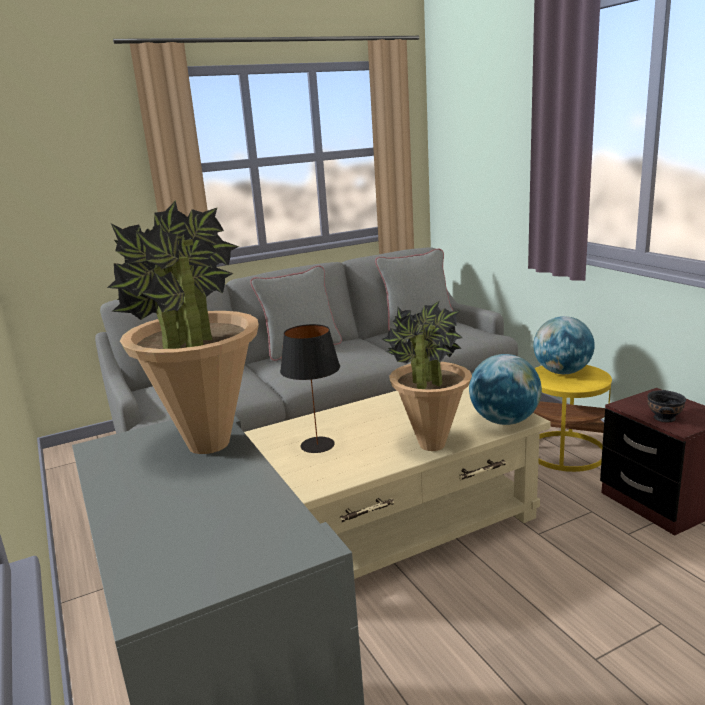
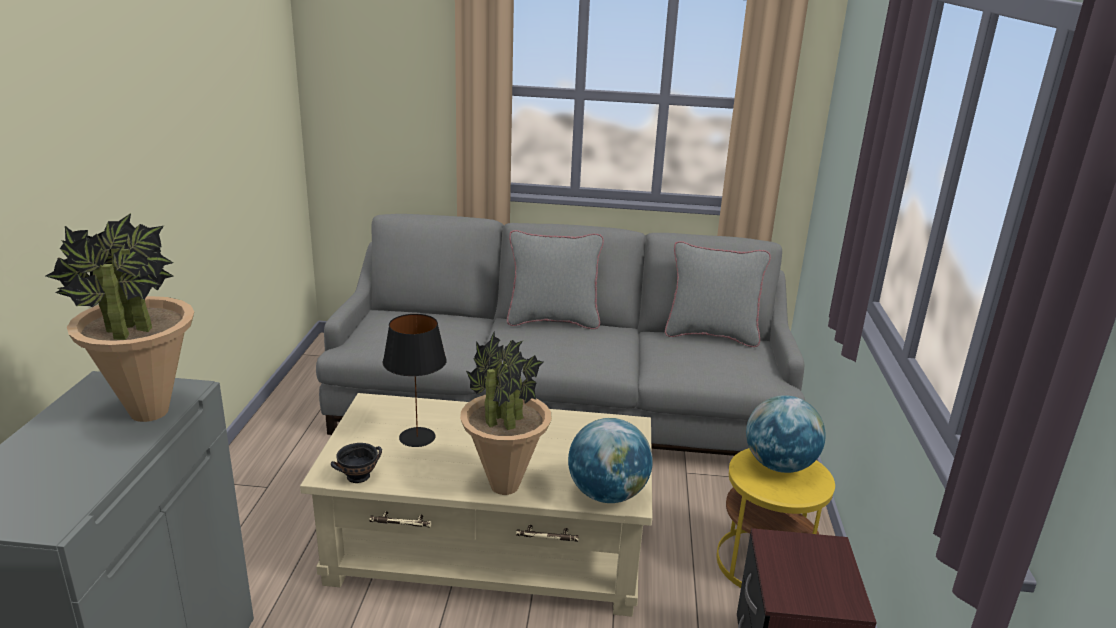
camera: 30 degrees right, 5 degrees up
(663, 418) = (785, 577): black bowl -> black bowl (357, 476)

